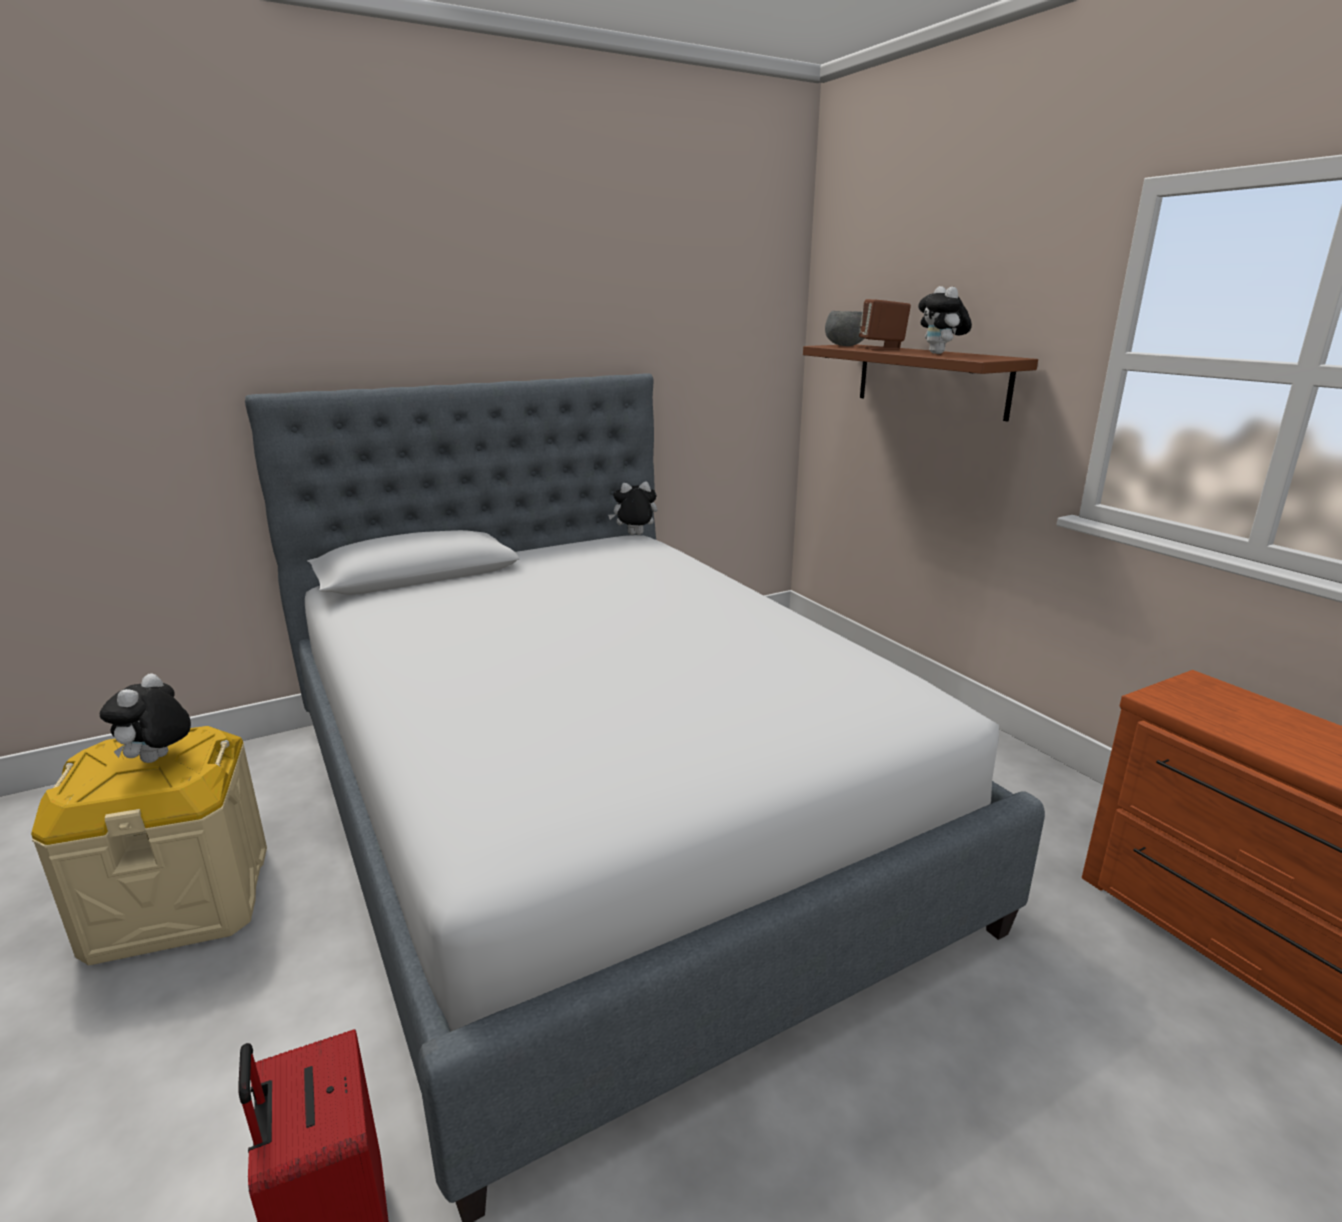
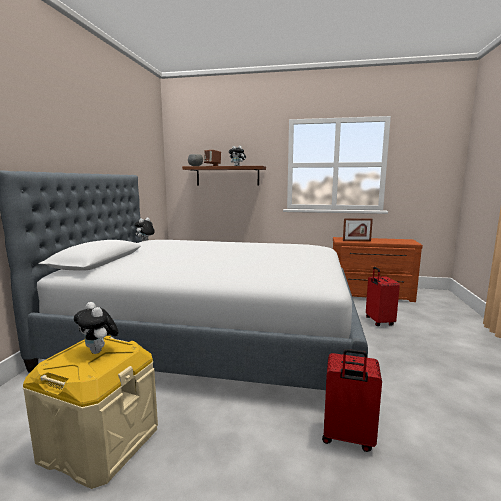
camera: 50 degrees left, 10 degrees down
(1063, 1065) = (378, 322): none -> red suitcase
(1230, 724) = (356, 241): none -> picture frame

